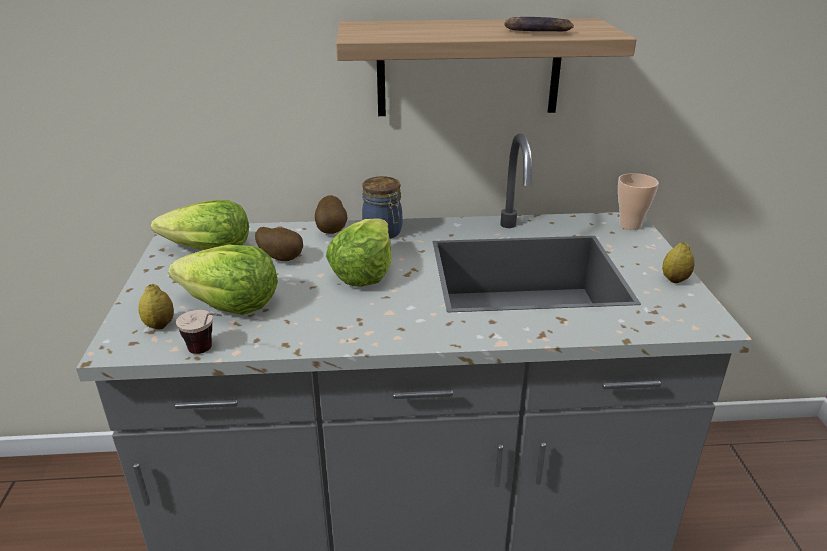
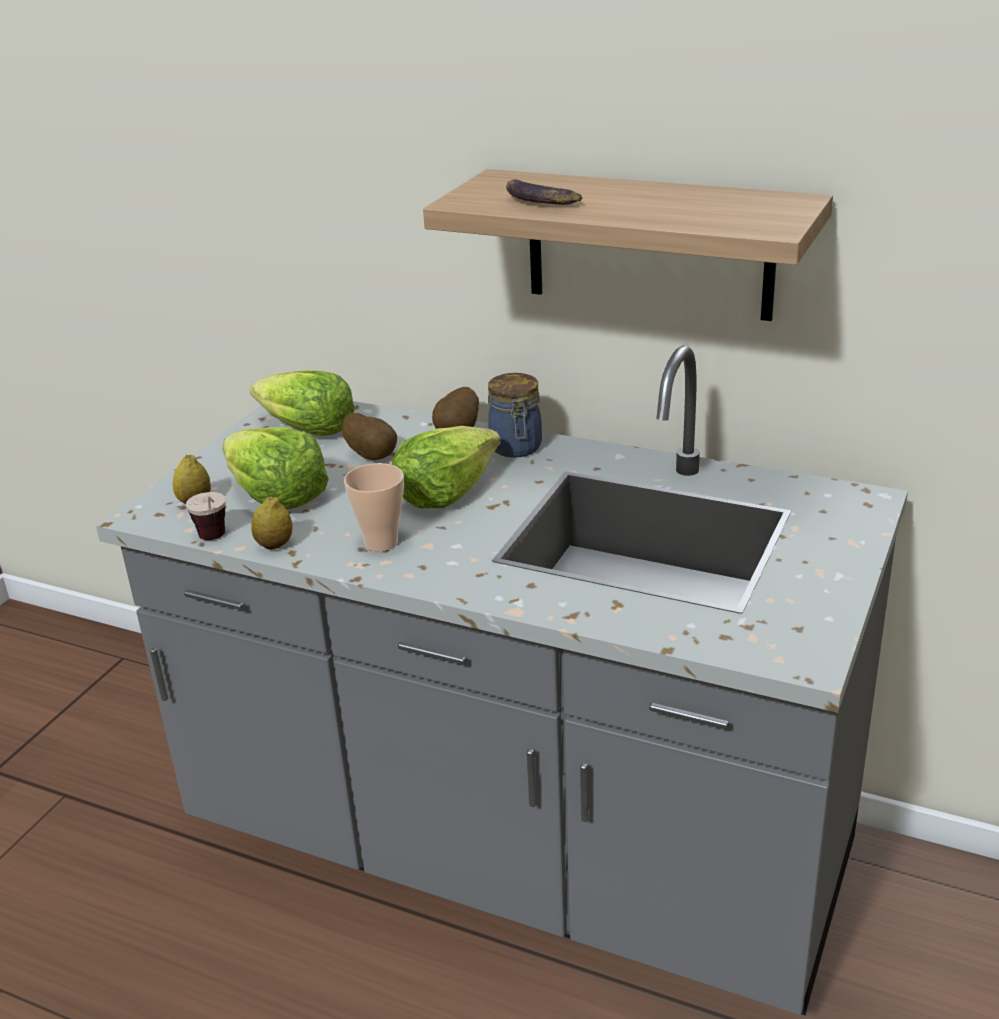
camera: 30 degrees right, 0 degrees up
(536, 31) = (687, 214): banana -> banana (541, 200)
(630, 225) = (862, 507): cup -> cup (381, 542)
(674, 280) = (830, 594): lemon -> lemon (275, 545)

